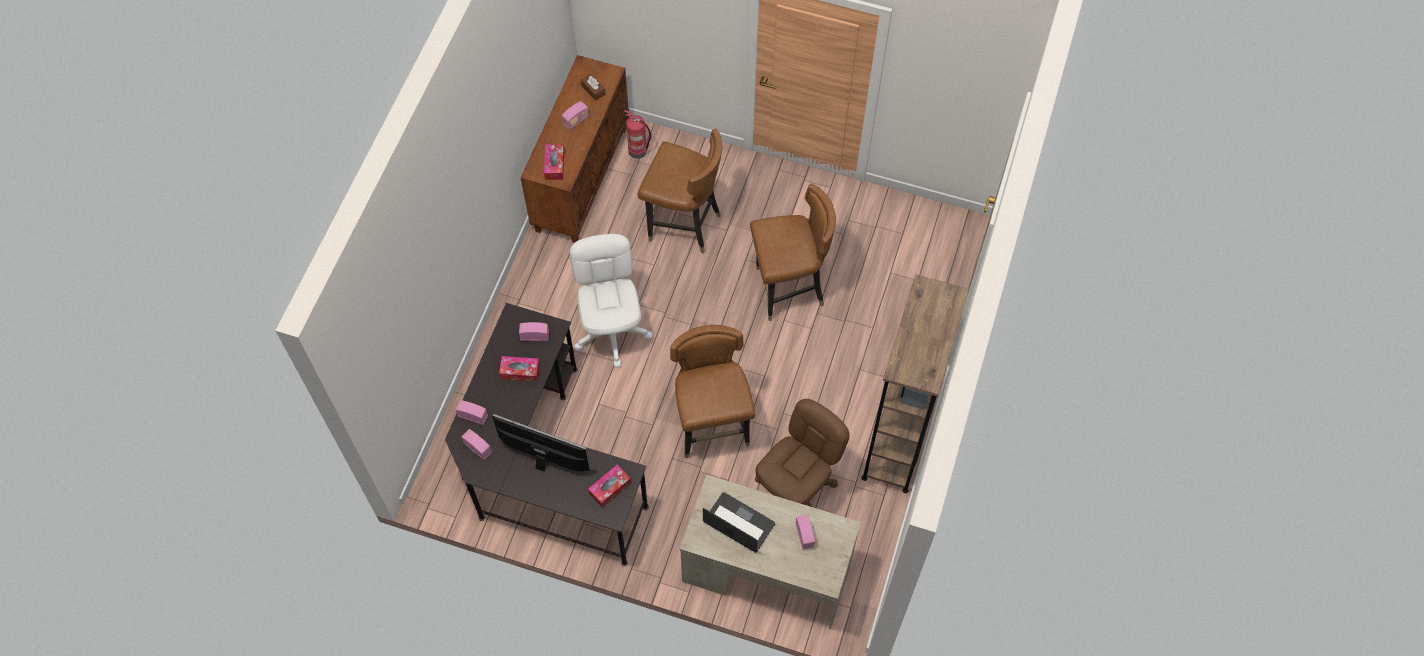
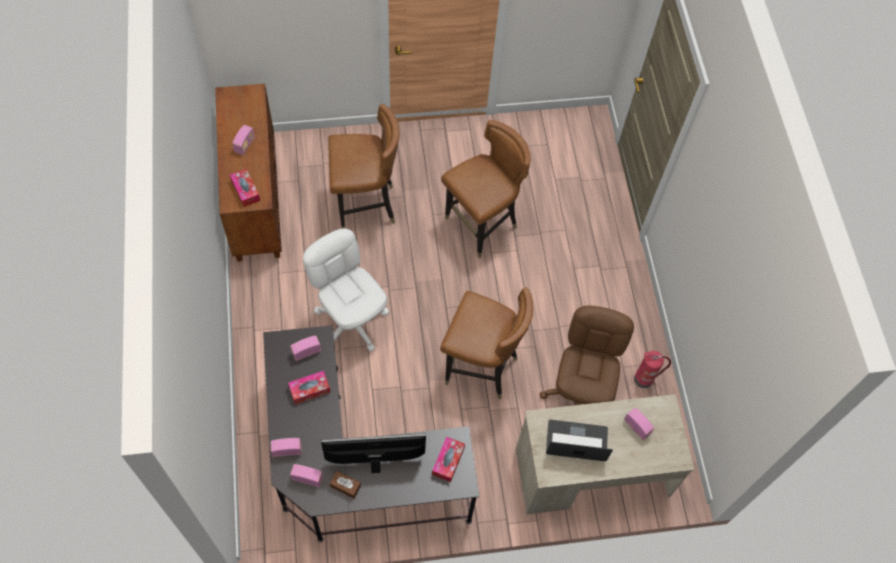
camera: 30 degrees left, 0 degrees up
(593, 90) = (246, 112): brown tissue box -> brown tissue box (345, 486)
(638, 151) = (293, 158): fire extinguisher -> fire extinguisher (644, 378)
(712, 427) = (480, 368): brown chair -> brown chair turned 150 degrees clockwise
(898, 439) = (635, 313): brown bookcase -> none

